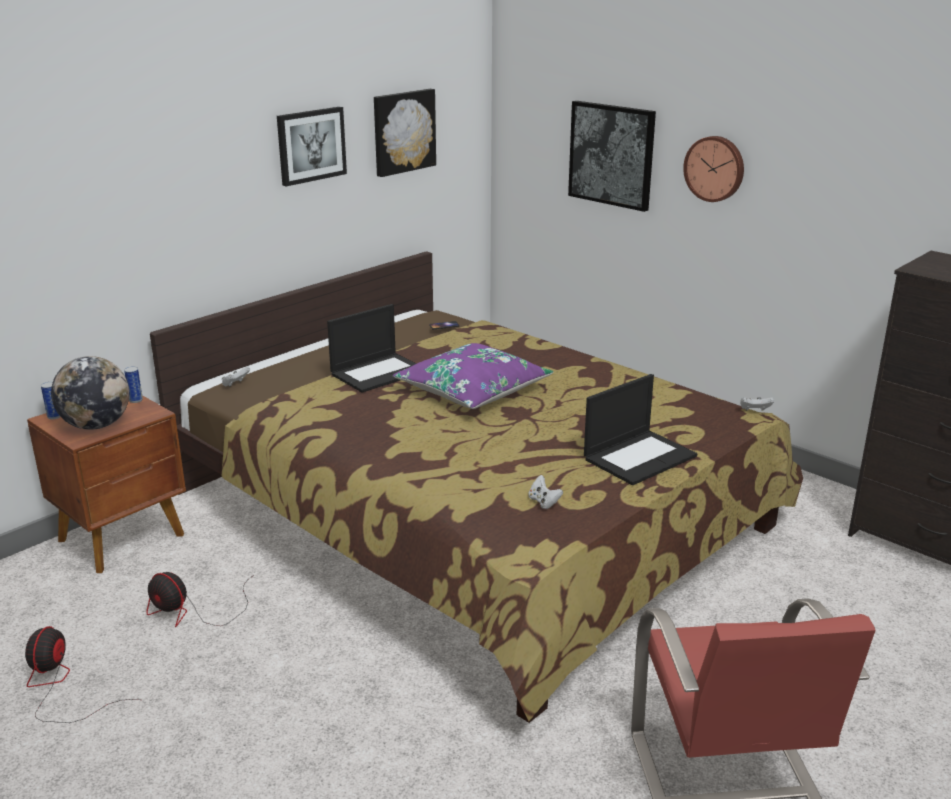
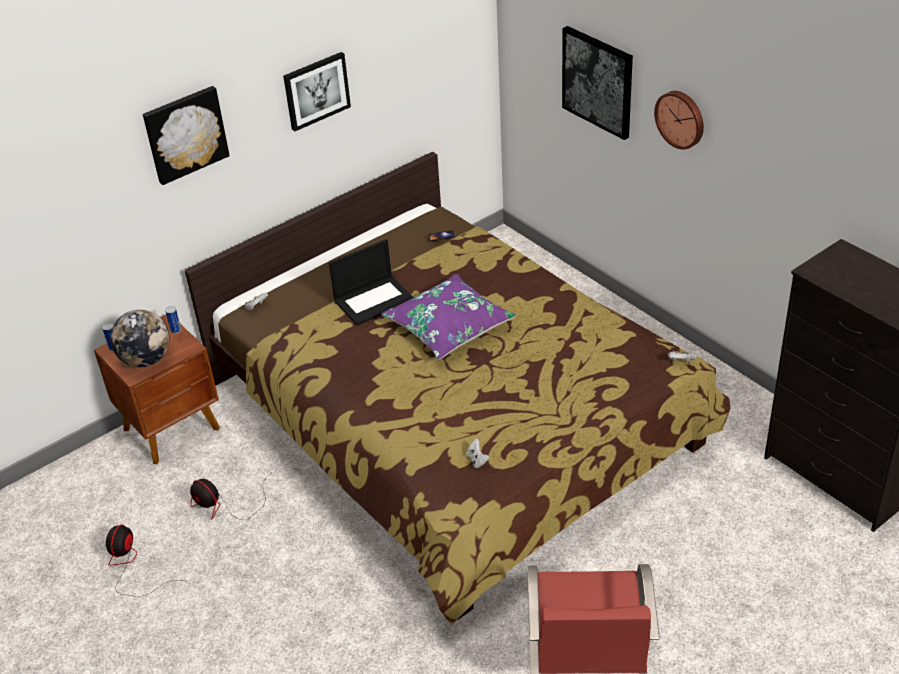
camera: 10 degrees right, 15 degrees up
(403, 131) = (405, 55): picture -> picture (185, 134)
(639, 457) = (566, 414): laptop -> none

